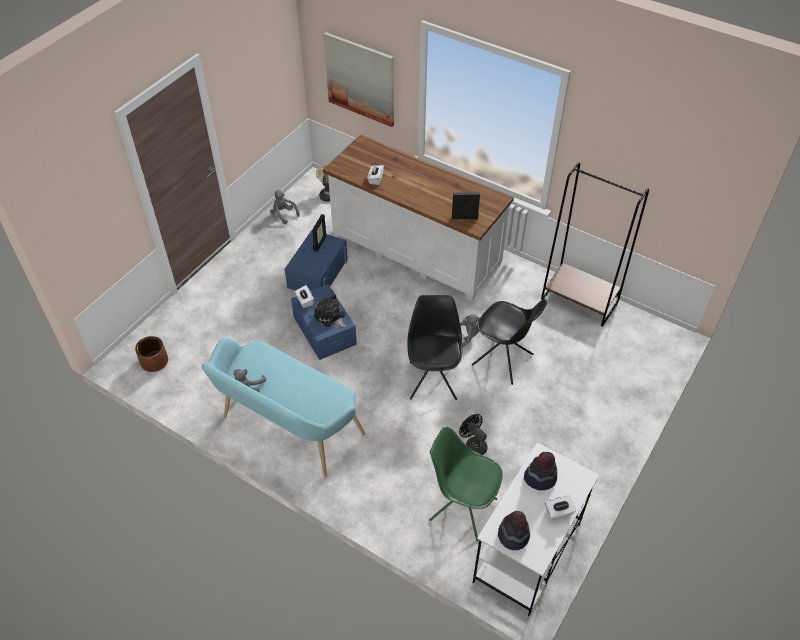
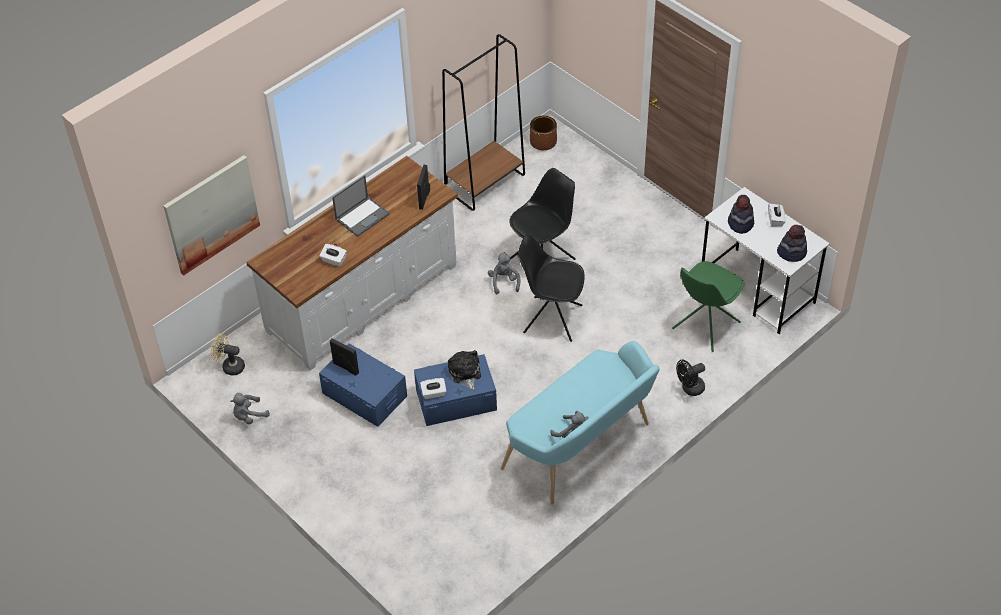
camera: 75 degrees left, 0 degrees up
(154, 362) = (452, 568): brown planter -> brown planter (543, 142)
(330, 317) = (465, 373): plush toy -> plush toy turned 105 degrees clockwise
(430, 185) = (362, 216): none -> laptop
(473, 445) = (638, 304): black fan -> black fan (689, 389)

